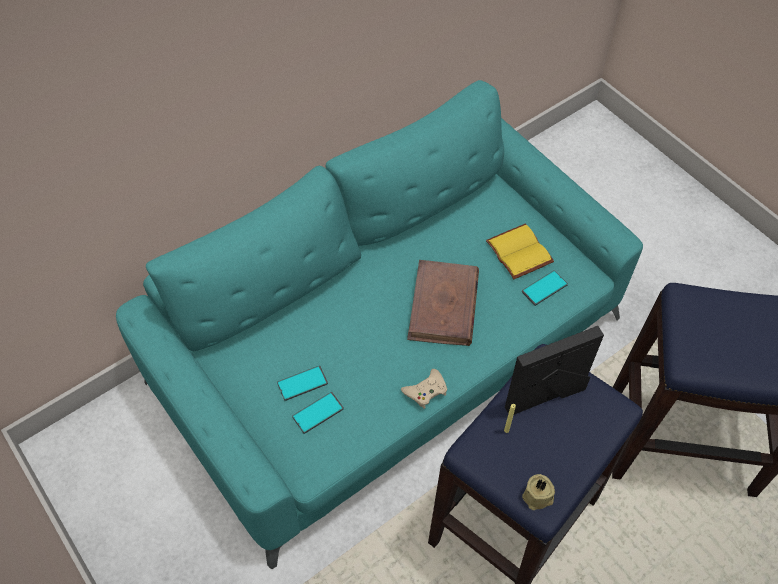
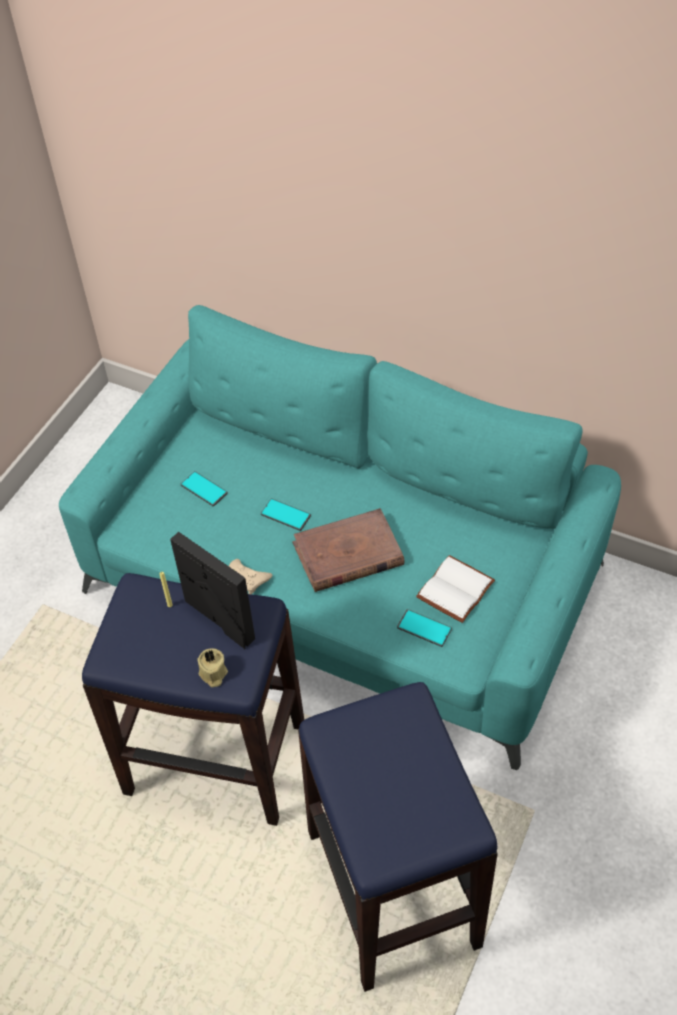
camera: 65 degrees right, 5 degrees down
(318, 412) = (181, 512): phone -> phone (286, 515)
(521, 252) = (456, 591): yellow book -> white book
(538, 497) = (112, 651): beige candle -> beige candle (213, 674)

